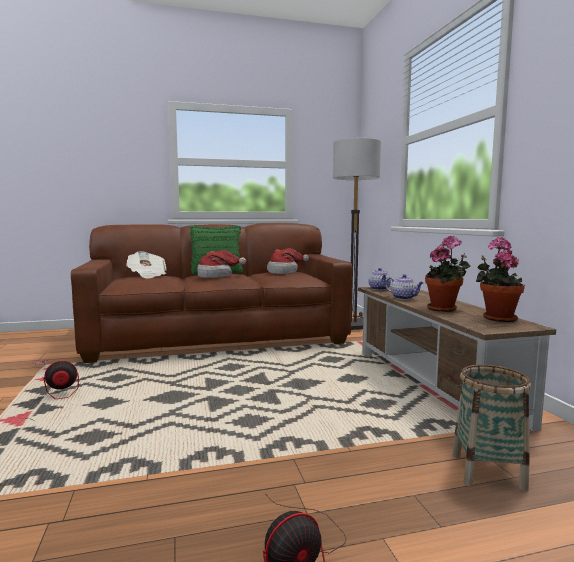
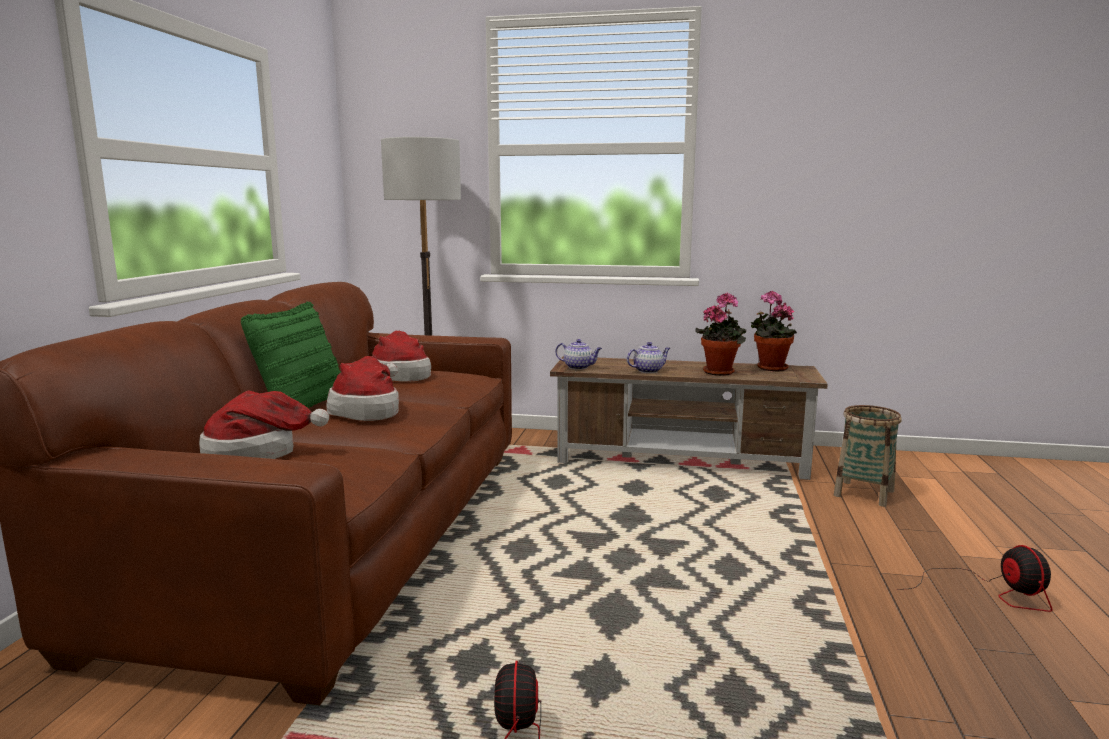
camera: 65 degrees left, 5 degrees up
(147, 275) = (257, 454): newspaper -> hat

